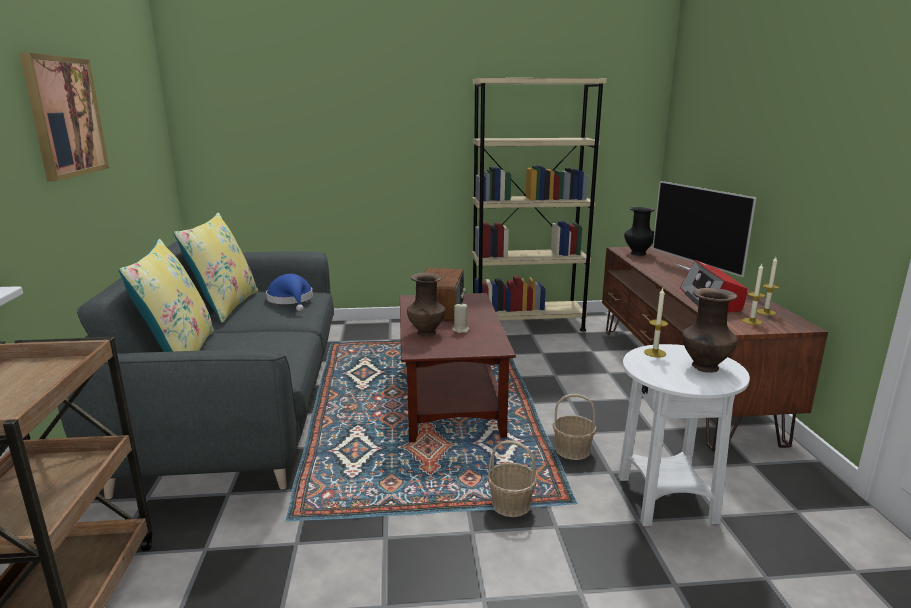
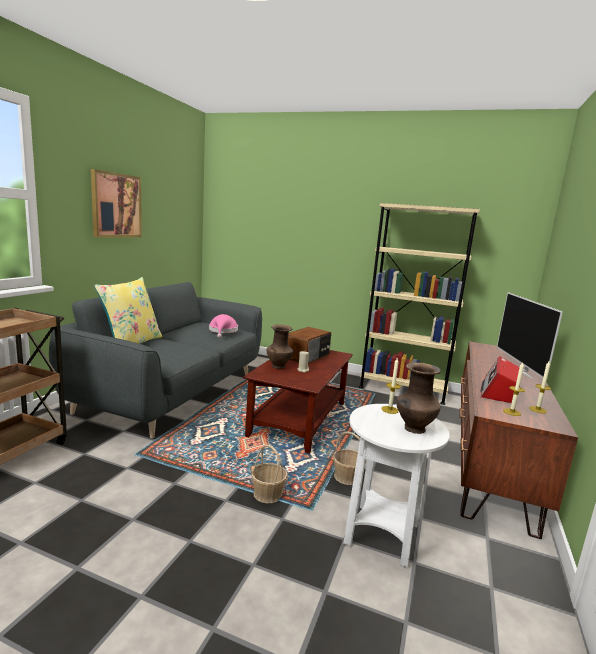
camera: 25 degrees right, 5 degrees down
(225, 306) = (186, 327): yellow pillow -> none
(291, 300) = (223, 331): blue hat -> pink hat
(637, 253) = (487, 349): black vase -> none

